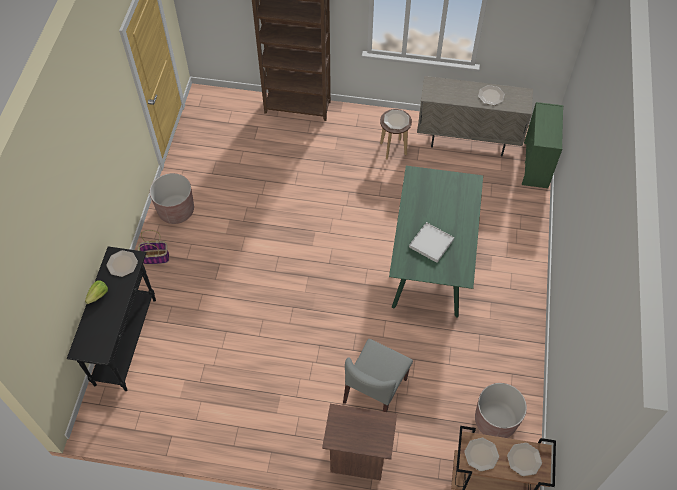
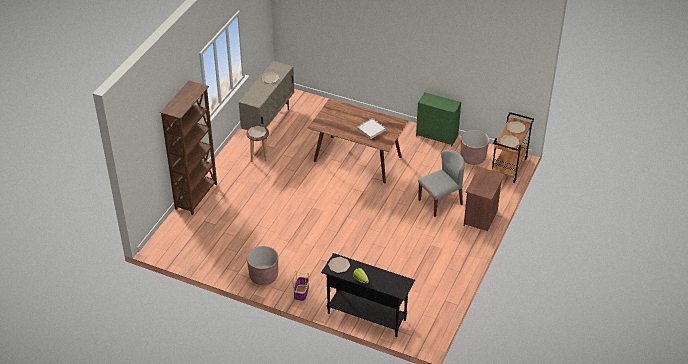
camera: 75 degrees left, 15 degrees down
(375, 391) = (440, 202): grey chair -> grey chair turned 75 degrees counterclockwise
(431, 262) = (358, 159): green dining table -> brown dining table
(536, 165) = (303, 98): green dresser -> green dresser (437, 136)

